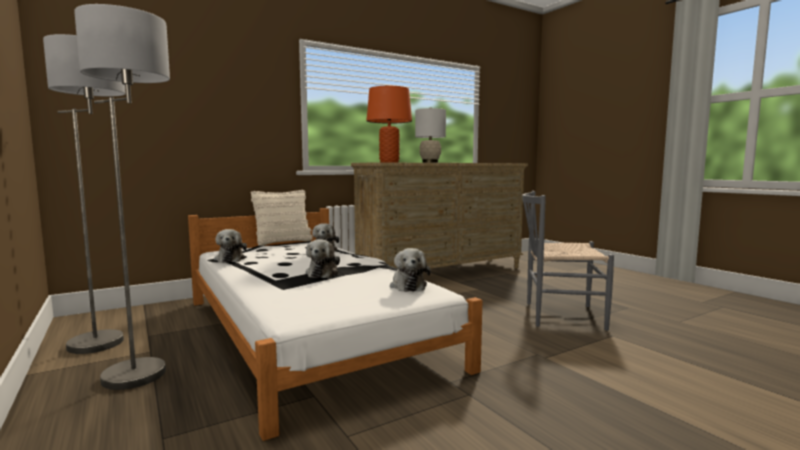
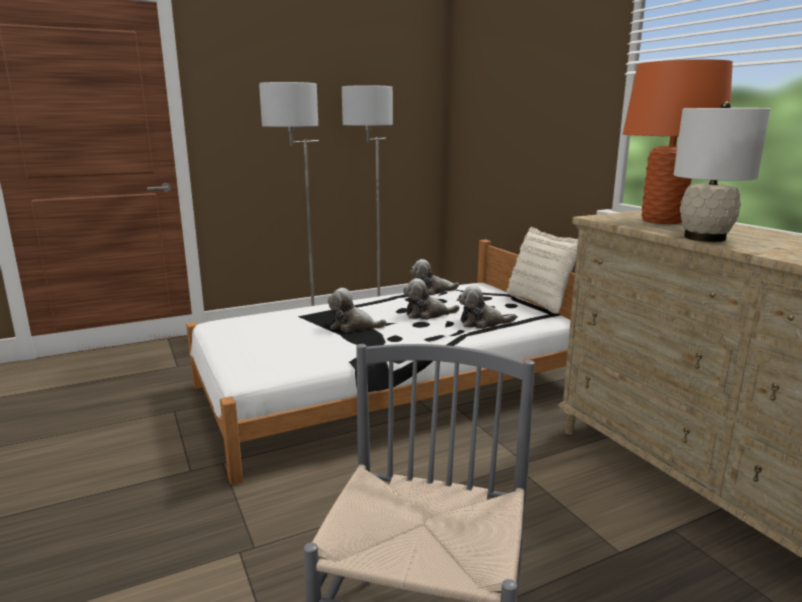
camera: 95 degrees right, 10 degrees up
(408, 285) = (280, 362): plush toy -> plush toy (427, 314)

